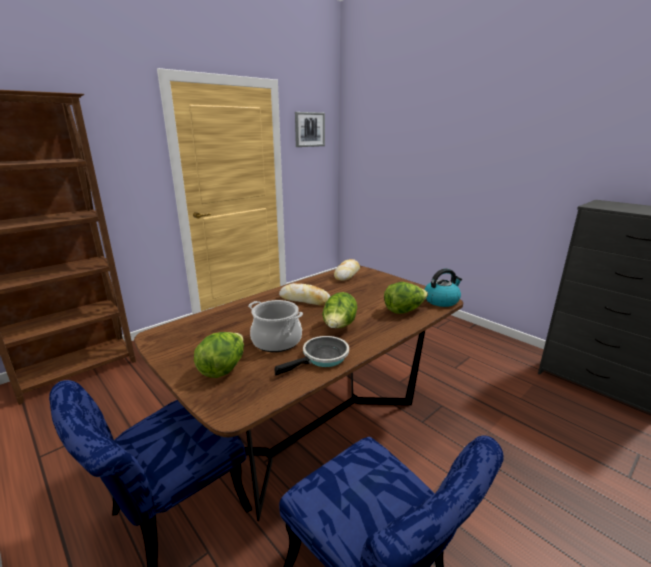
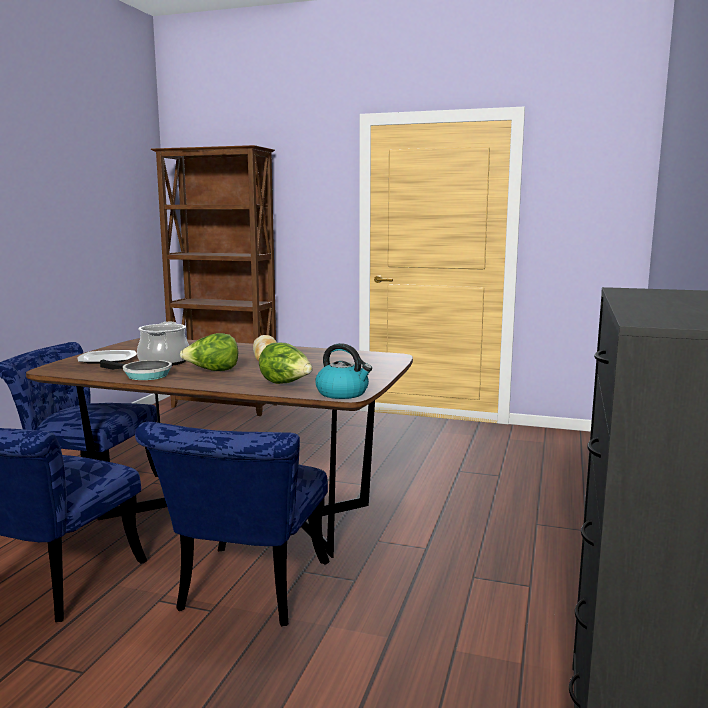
camera: 60 degrees right, 10 degrees down
(223, 368) = (107, 359): lettuce -> plate
(309, 129) = (583, 175): picture -> none
(347, 274) = (368, 356): bread -> none
(439, 454) = (246, 593): none -> blue chair

